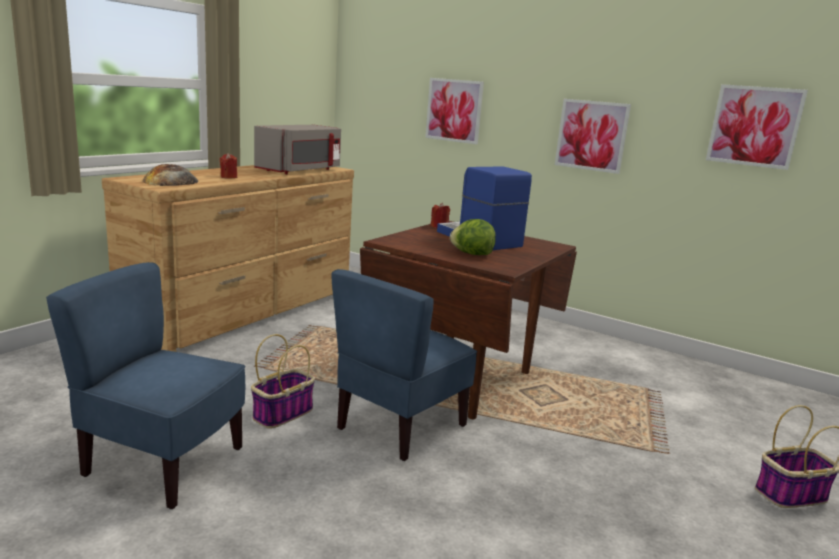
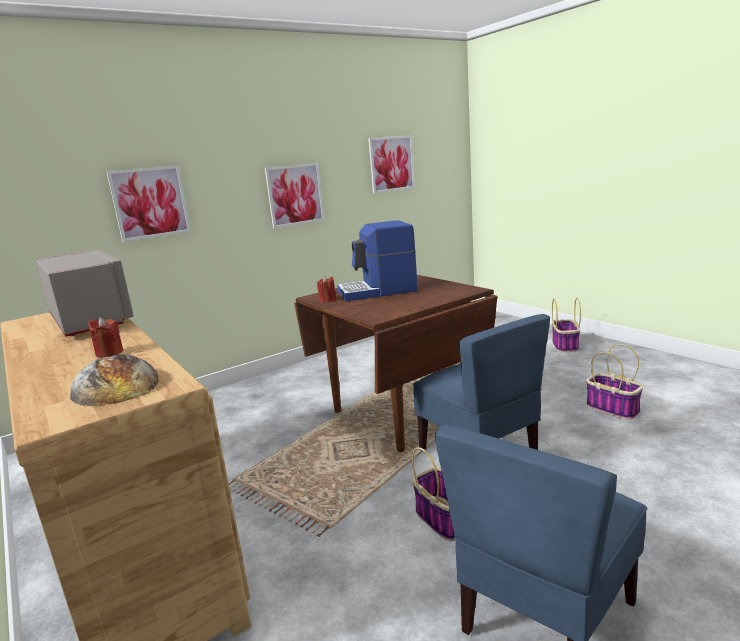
camera: 65 degrees left, 0 degrees up
(472, 254) = (427, 295): lettuce -> none
(571, 530) = (613, 409): none -> basket

